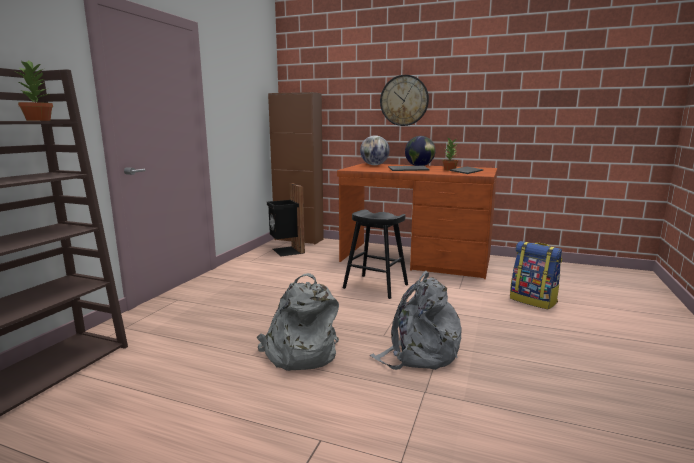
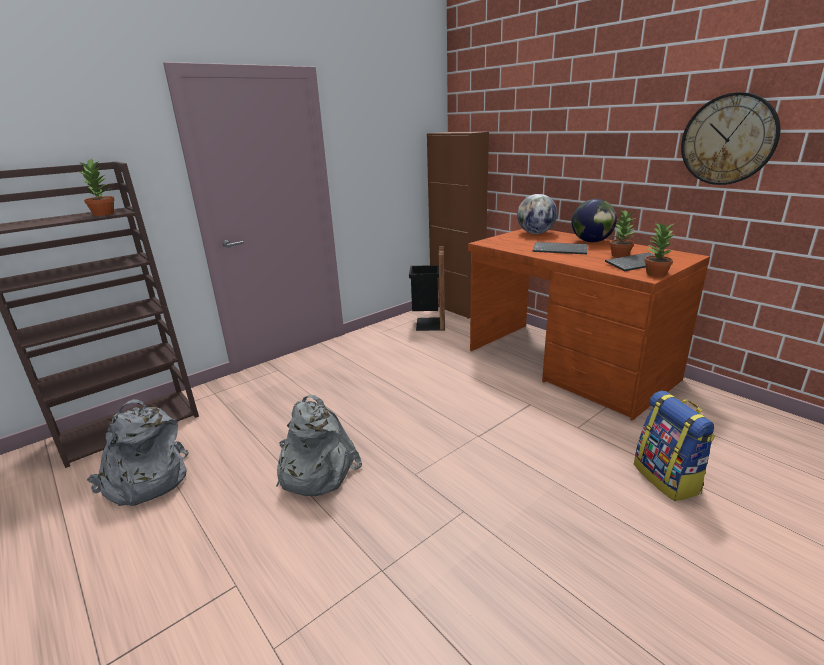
camera: 30 degrees right, 10 degrees up
(375, 286) = (475, 398): black stool -> none
(404, 100) = (588, 144): wall clock -> wall clock (728, 139)
(419, 353) = (428, 513): grey backpack -> grey backpack (145, 481)
(486, 174) = (655, 274): none -> potted plant

